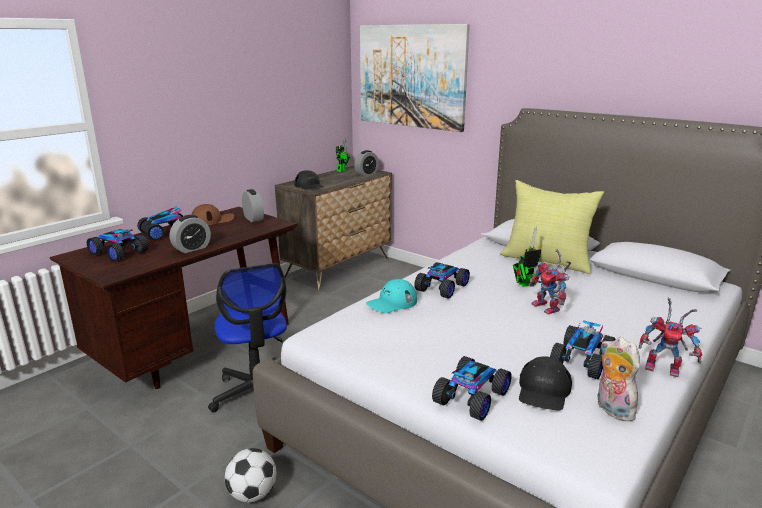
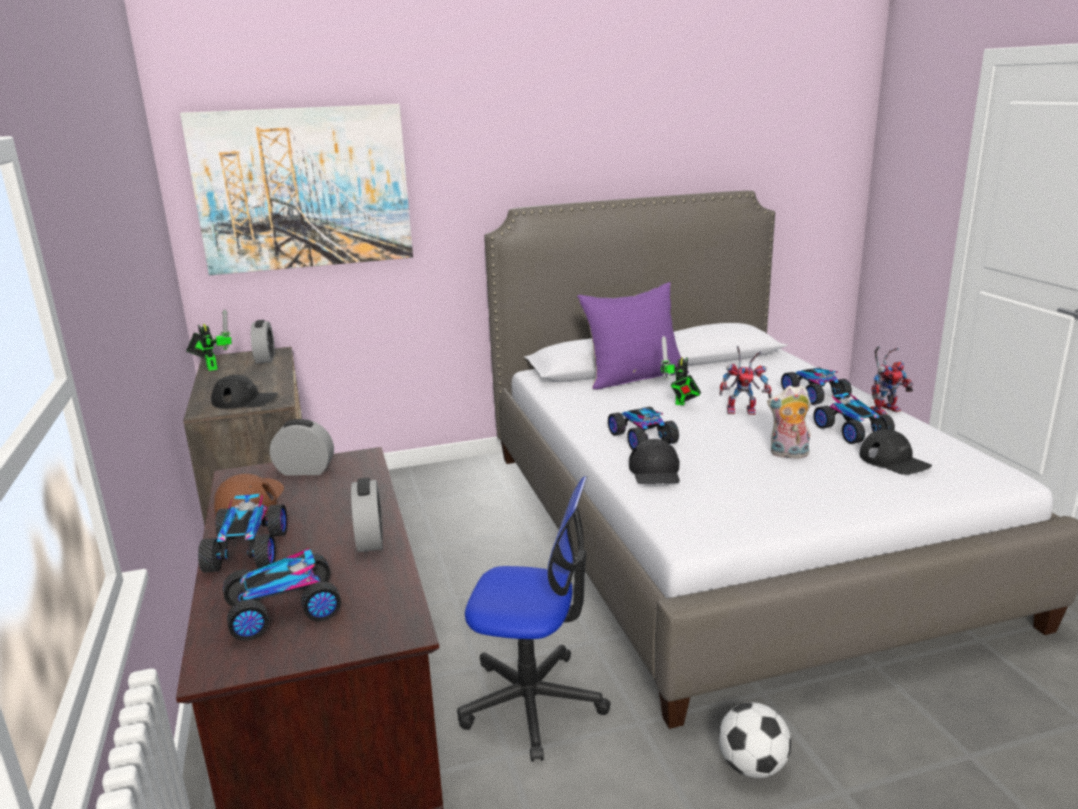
camera: 55 degrees left, 0 degrees up
(392, 303) = (655, 472): turquoise cap -> black cap
(473, 397) = (888, 491): toy car -> toy car (815, 395)
(547, 260) = (634, 377): yellow pillow -> purple pillow
(611, 409) = (935, 448): plush toy -> plush toy (788, 454)

